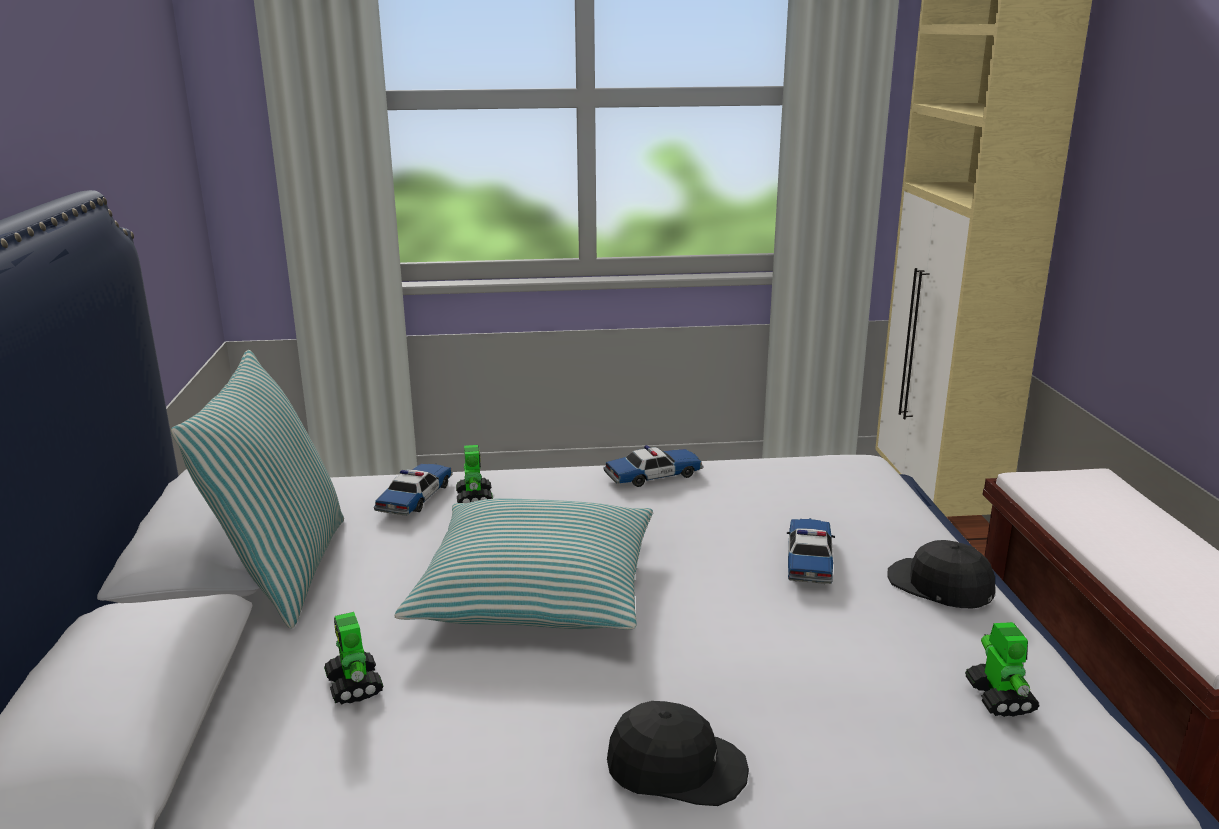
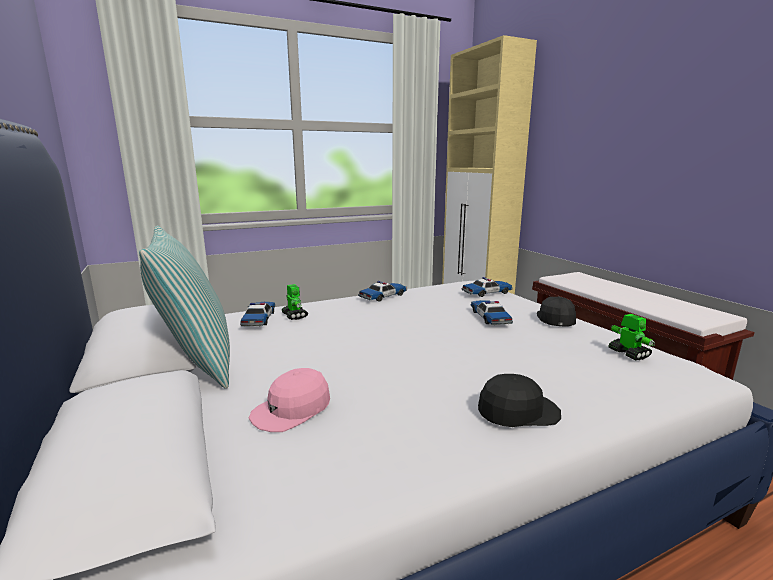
camera: 20 degrees left, 5 degrees down
(354, 686) = (292, 410): toy robot -> pink cap
(536, 590) = (364, 348): pillow -> none
(860, 496) = (487, 293): none -> toy car
(940, 586) = (556, 319): black cap -> black cap turned 75 degrees clockwise

